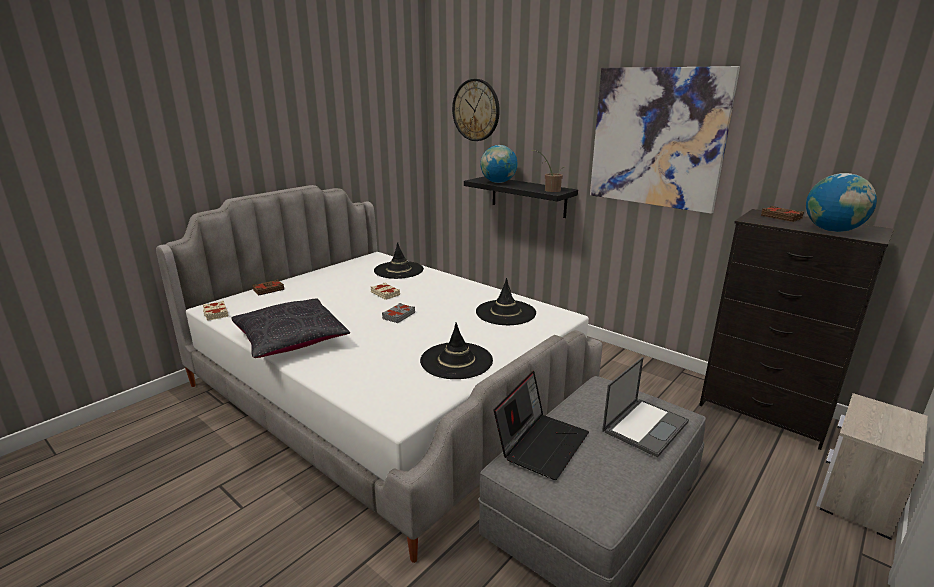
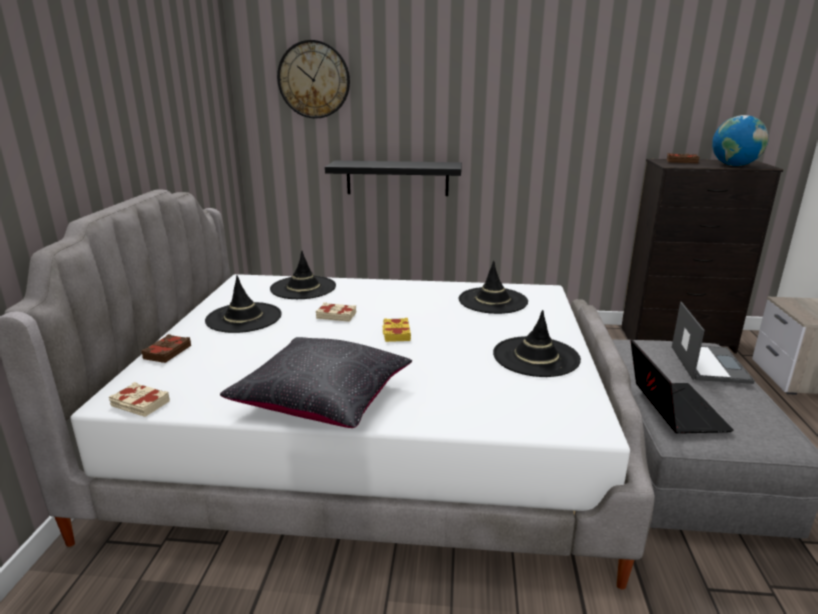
camera: 35 degrees left, 0 degrees up
(334, 281) = (244, 318): none -> black hat
(398, 316) = (396, 333): grey book -> yellow book
(498, 182) = (368, 164): globe -> none
(550, 190) = (440, 165): potted plant -> none
(657, 138) = (548, 99): picture -> none

